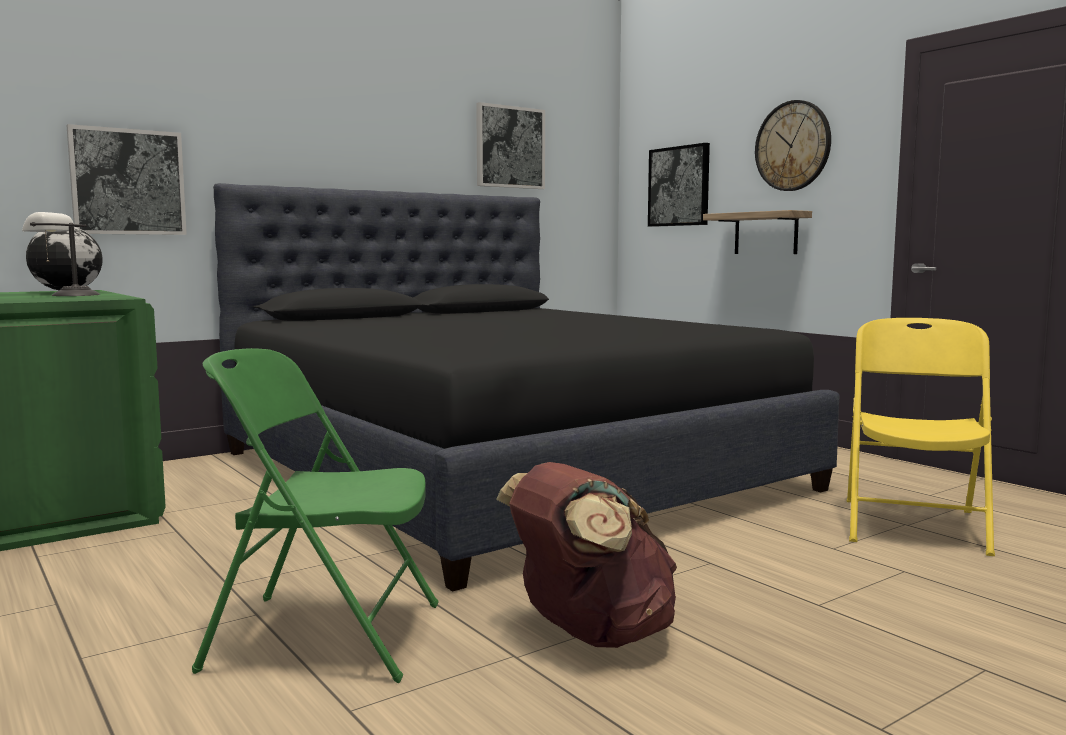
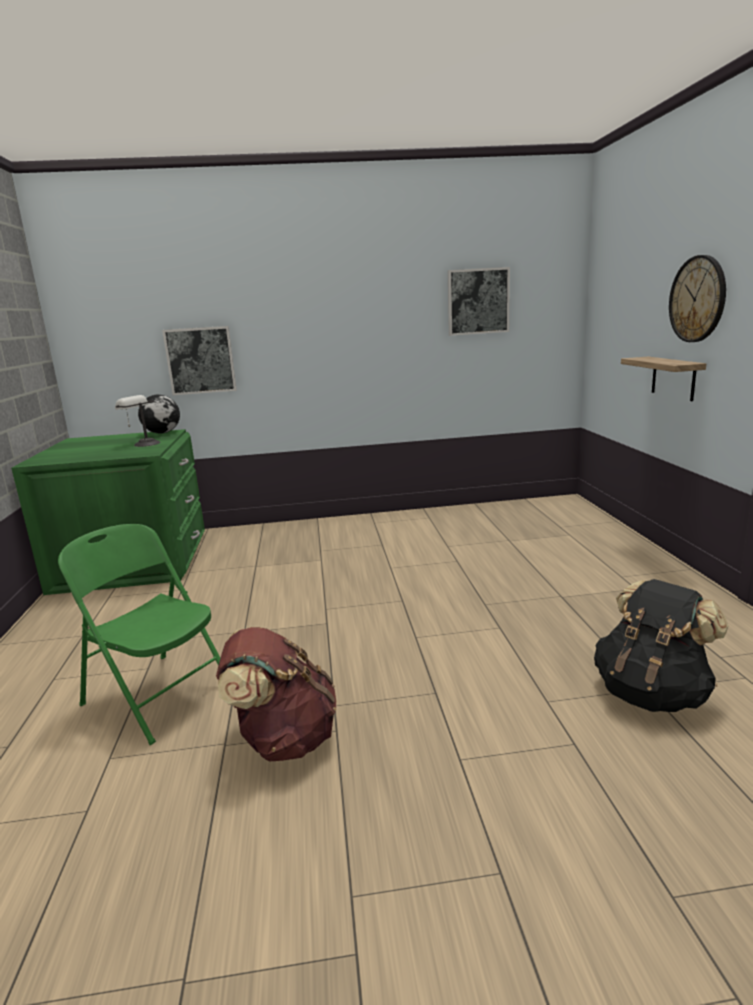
camera: 30 degrees right, 10 degrees up
(503, 470) = (408, 564): black bed -> none
(679, 186) = (621, 326): picture -> none
(914, 526) = (652, 693): yellow chair -> black backpack

